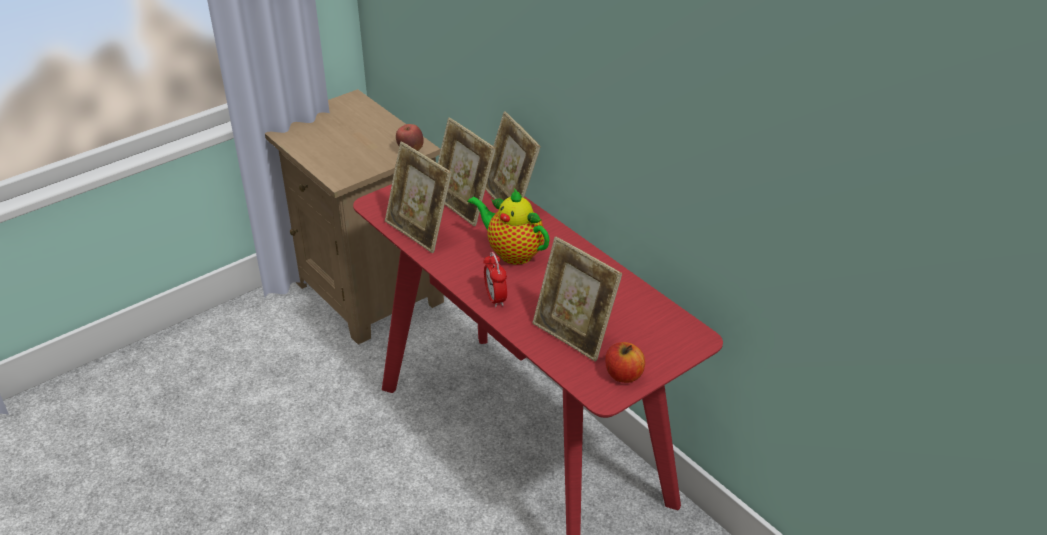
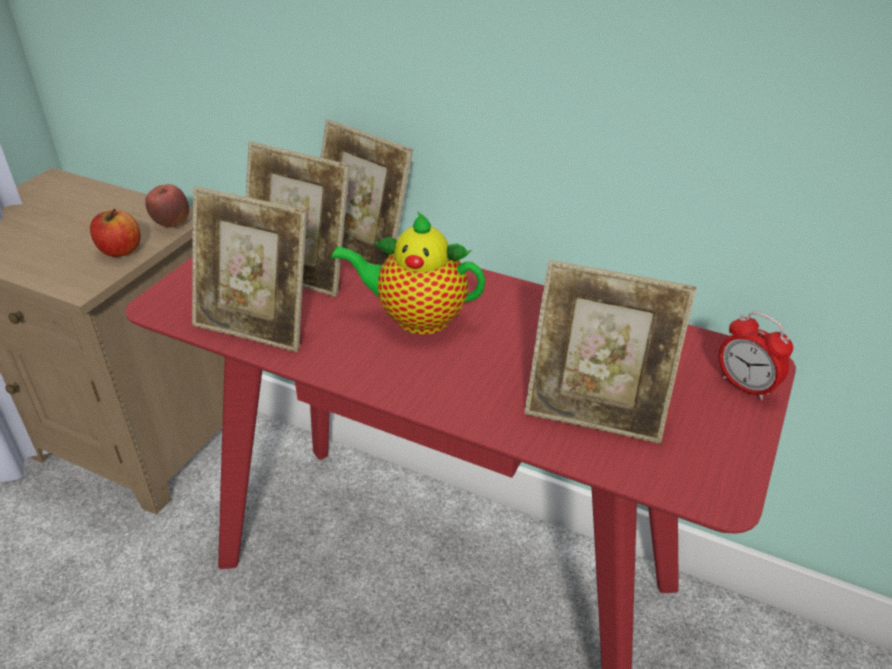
camera: 25 degrees left, 0 degrees up
(495, 298) = (440, 392): alarm clock -> alarm clock (745, 386)
(623, 375) = (716, 451): apple -> apple (120, 250)

